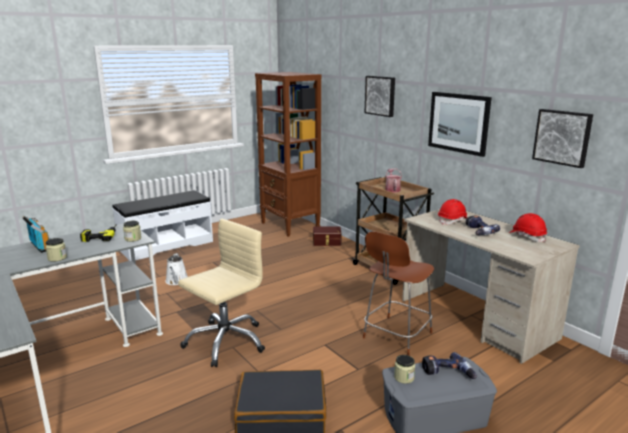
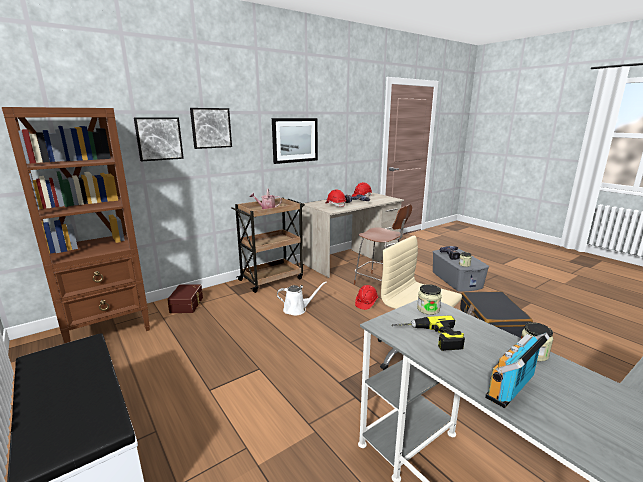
camera: 90 degrees left, 0 degrees up
(176, 281) = (270, 420): white watering can -> white watering can (297, 309)
(336, 323) = (366, 303): none -> red hard hat
(562, 137) = (355, 137): picture -> picture (159, 138)

